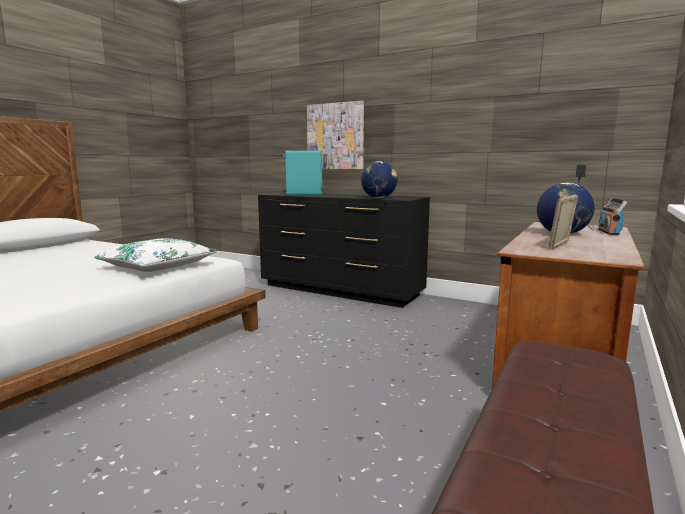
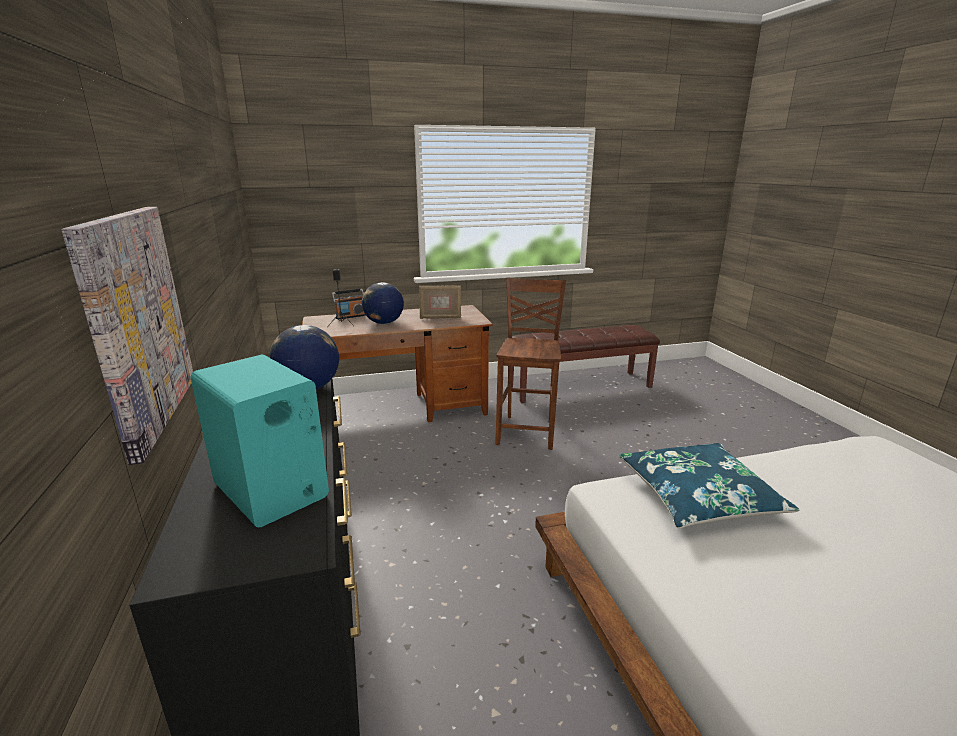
camera: 135 degrees left, 10 degrees up
(158, 267) = (698, 497): white pillow -> blue pillow
(414, 402) = (528, 431): none -> brown chair

